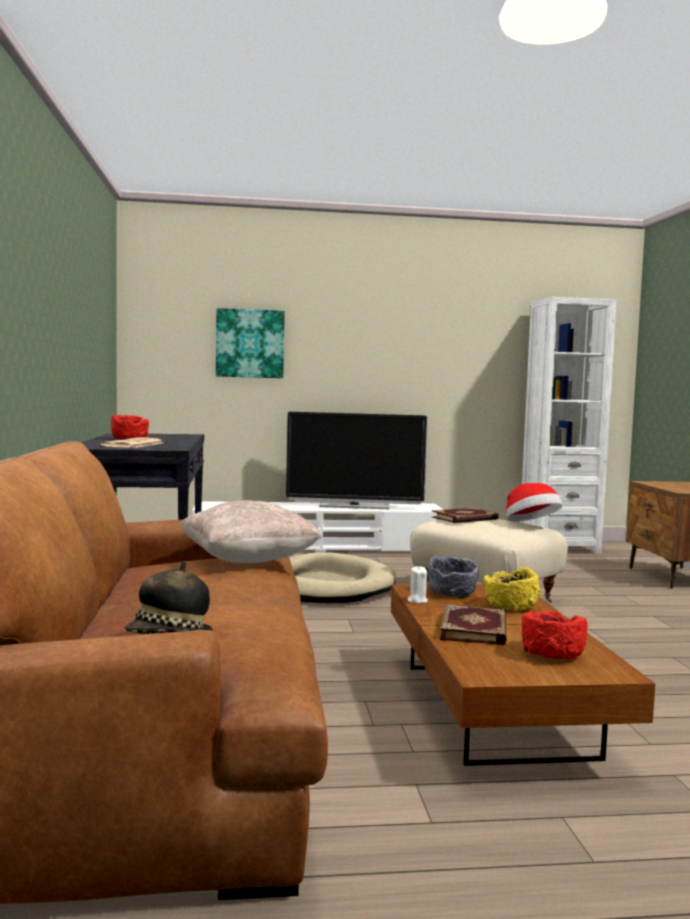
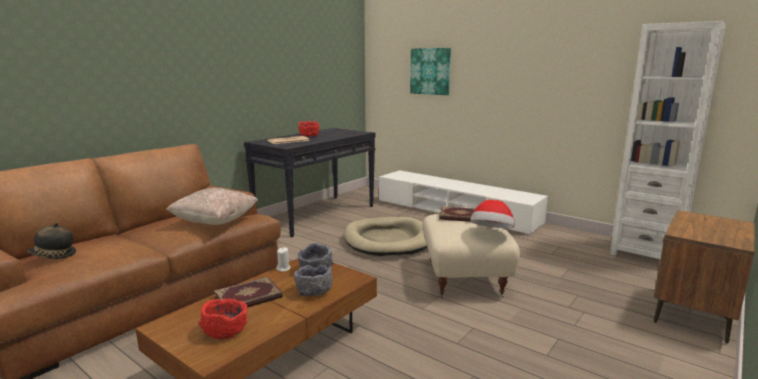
camera: 45 degrees right, 10 degrees up
(354, 506) = (478, 189): television -> none
(511, 606) = (313, 291): yellow bowl -> grey bowl

